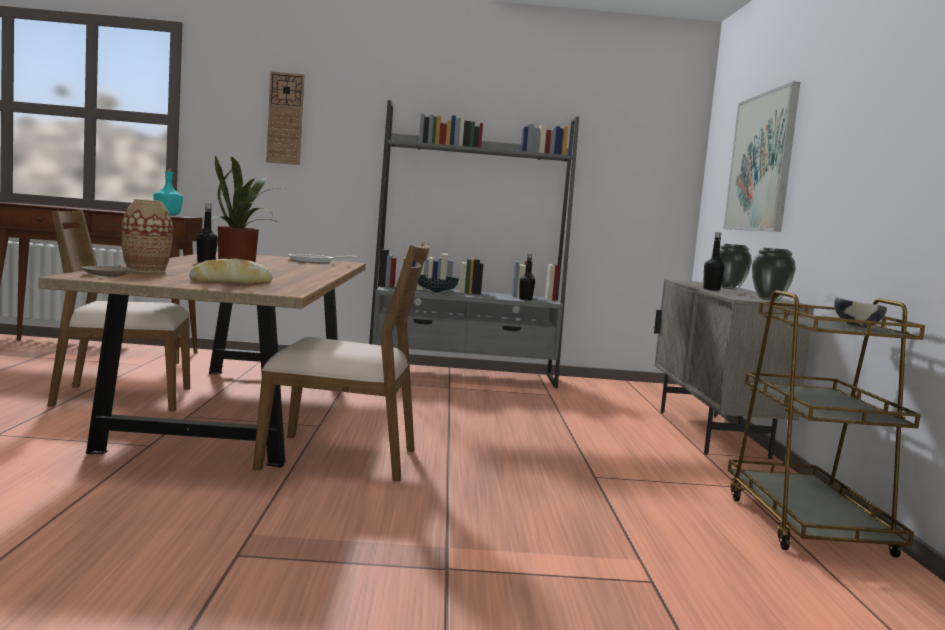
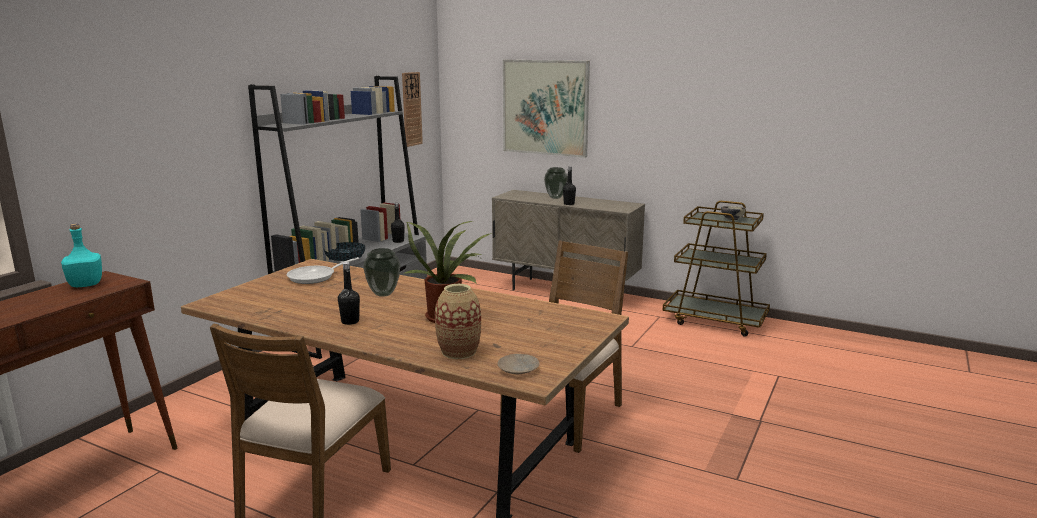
camera: 60 degrees left, 10 degrees up
(230, 282) = (547, 328): bread -> none
(285, 118) = (144, 119): wall clock -> wall clock (411, 109)
(768, 299) = (621, 205): vase -> vase (382, 294)

